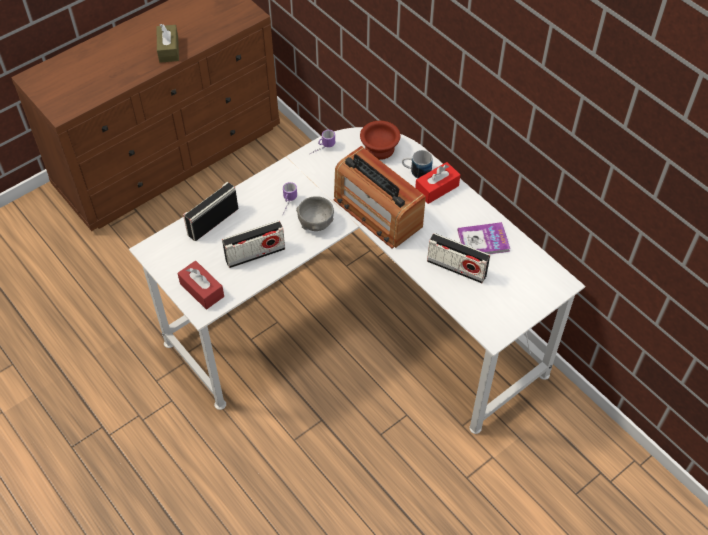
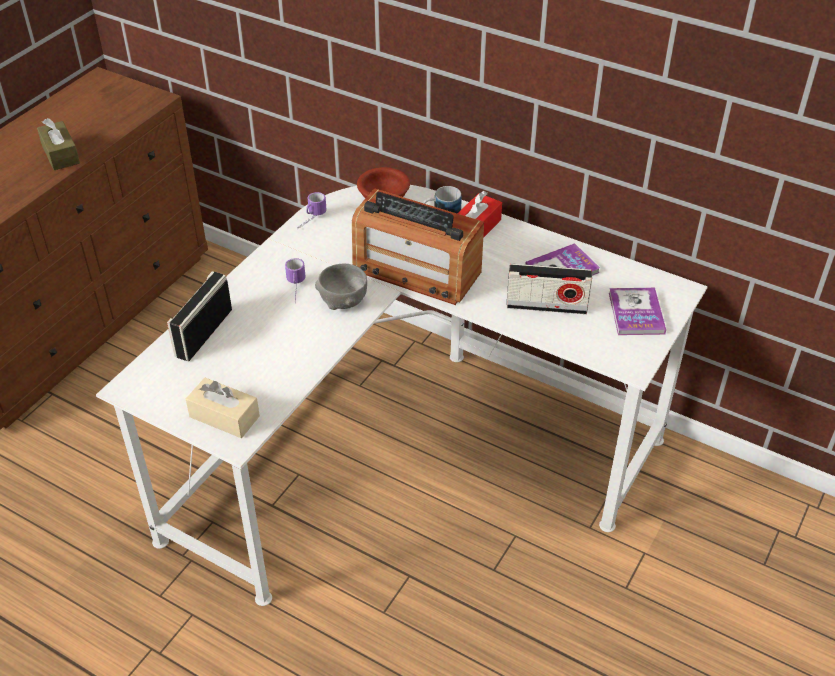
camera: 20 degrees left, 10 degrees down
(202, 290) = (224, 416): red tissue box -> beige tissue box
(255, 254) = (279, 356): radio -> none
(519, 293) = (636, 313): none -> book

